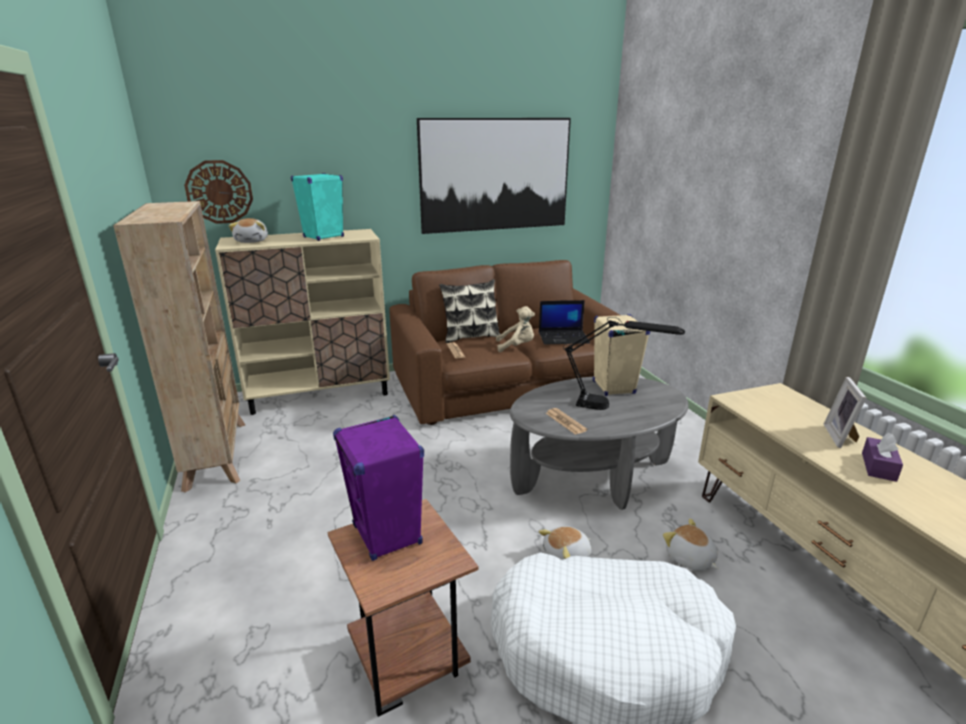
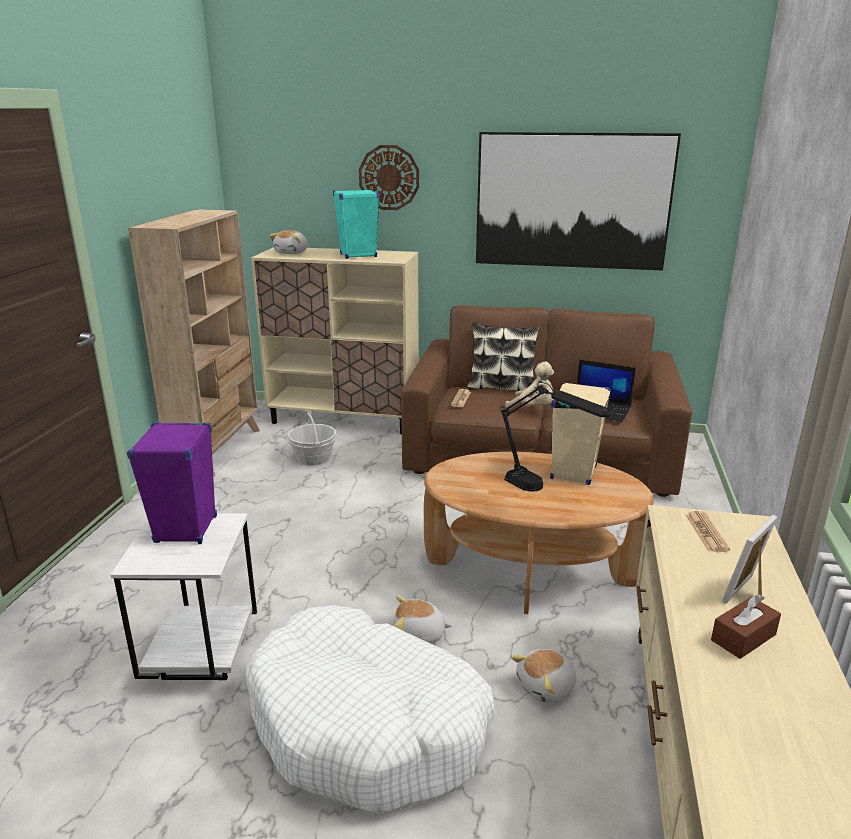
camera: 30 degrees right, 0 degrees up
(219, 192) = (279, 202): wall clock -> wall clock (389, 177)
(325, 436) = (313, 458): none -> basket
(406, 665) = (200, 659): brown side table -> white side table
(565, 422) = (472, 491): newspaper -> newspaper (706, 532)
(593, 478) = (530, 574): grey coffee table -> brown coffee table
(690, 559) = (546, 687): plush toy -> plush toy turned 120 degrees counterclockwise
(878, 467) = (743, 637): purple tissue box -> brown tissue box

